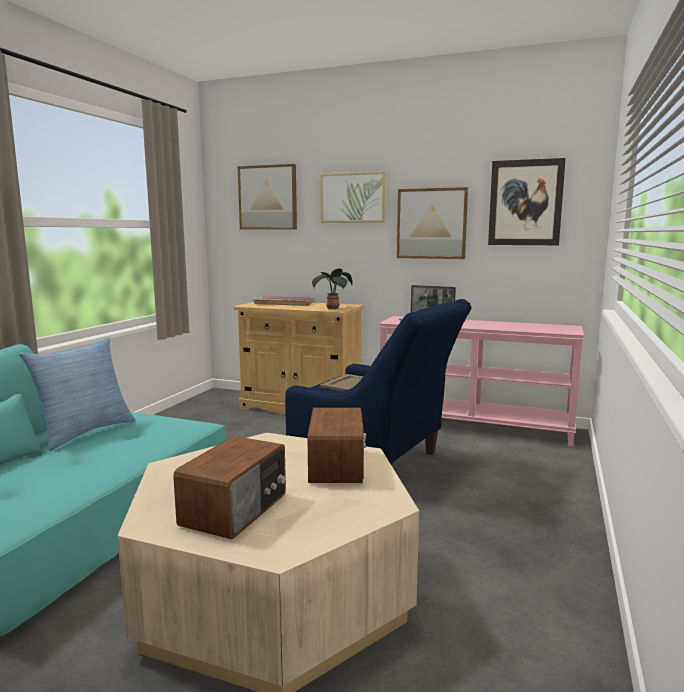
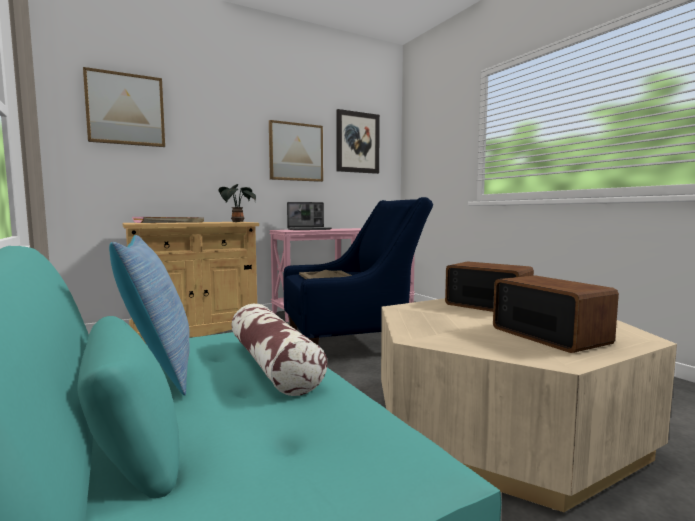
camera: 50 degrees left, 5 degrees down
(120, 451) = (272, 364): none -> pillow
(353, 197) = (226, 122): picture -> none

